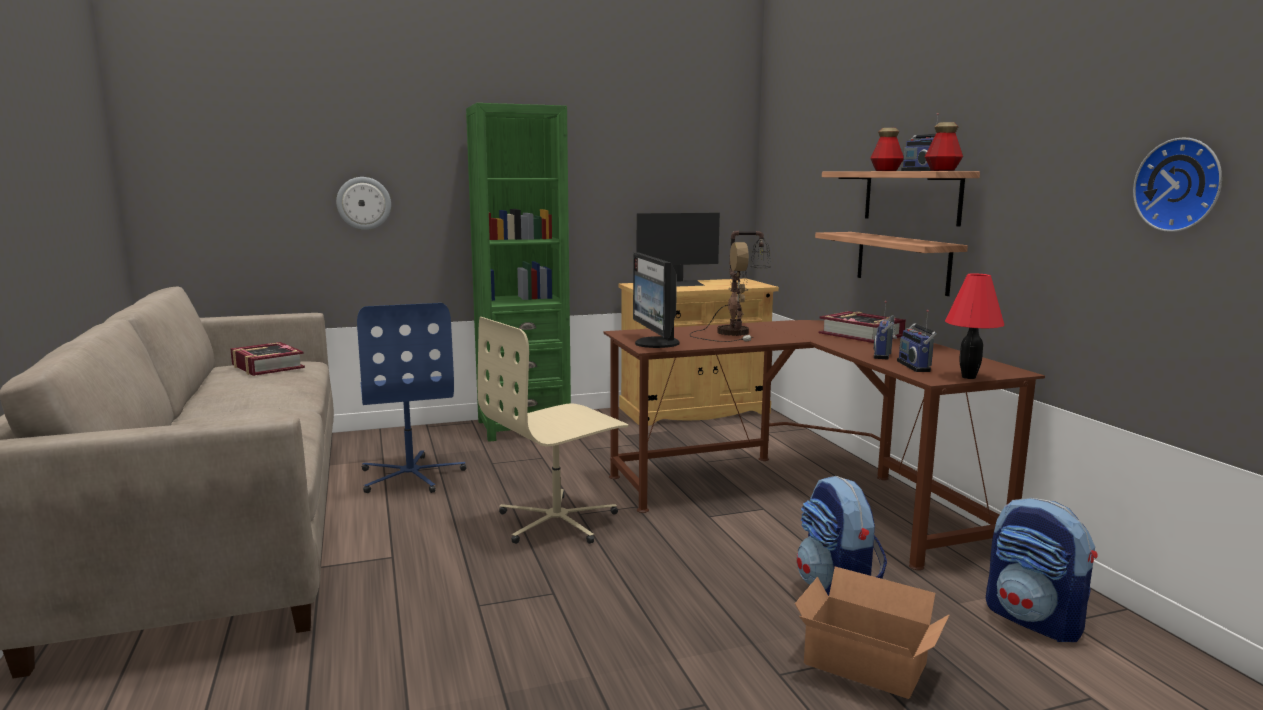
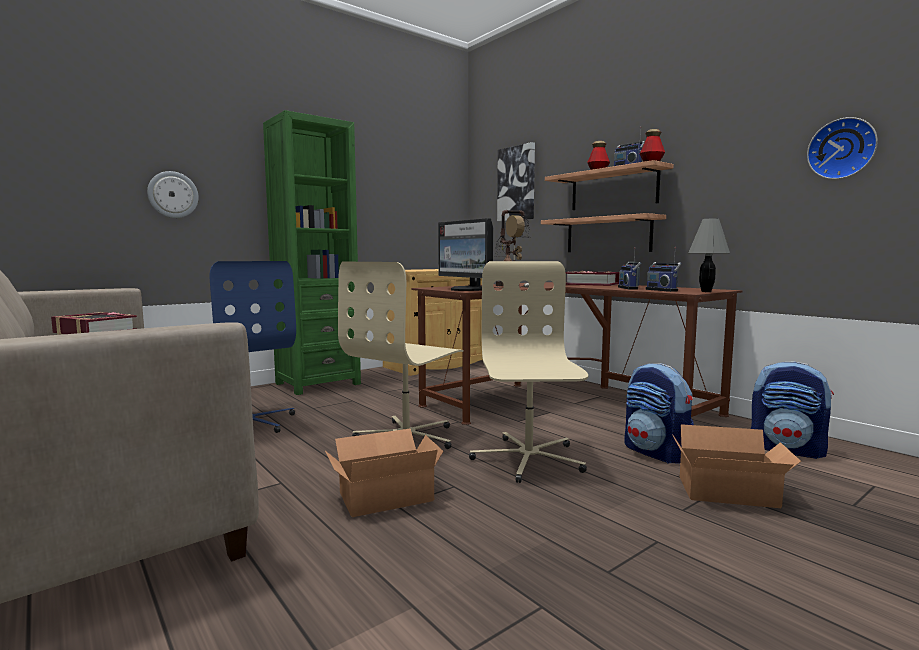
camera: 20 degrees left, 5 degrees down
(474, 590) = (383, 495): none -> cardboard box
(666, 573) = (527, 459): none -> beige office chair
(679, 284) = (426, 269): monitor -> none
(808, 168) = (517, 183): none -> picture
(968, 377) = (705, 291): red table lamp -> grey table lamp

